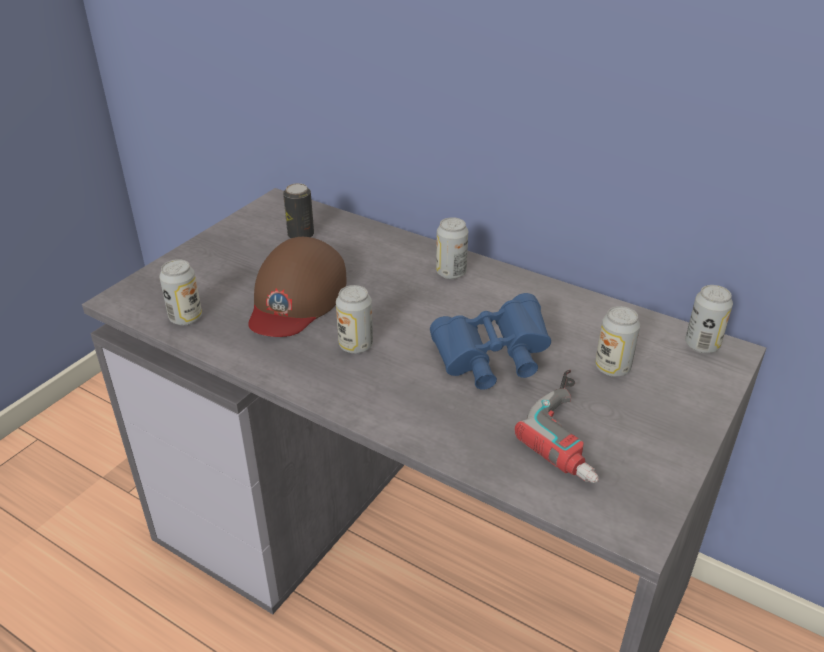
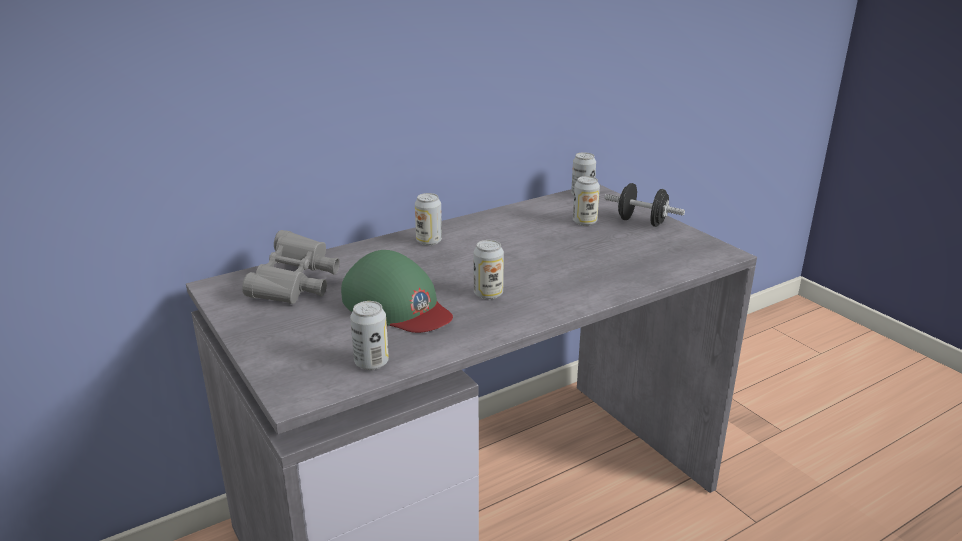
camera: 65 degrees left, 10 degrees down
(296, 298) = (396, 305): brown cap -> green cap
(301, 235) = (296, 286): can -> grey binoculars
(491, 360) = (548, 253): blue binoculars -> none
(577, 432) = (637, 246): power drill -> none
(666, 420) = (641, 222): none -> black dumbbell

